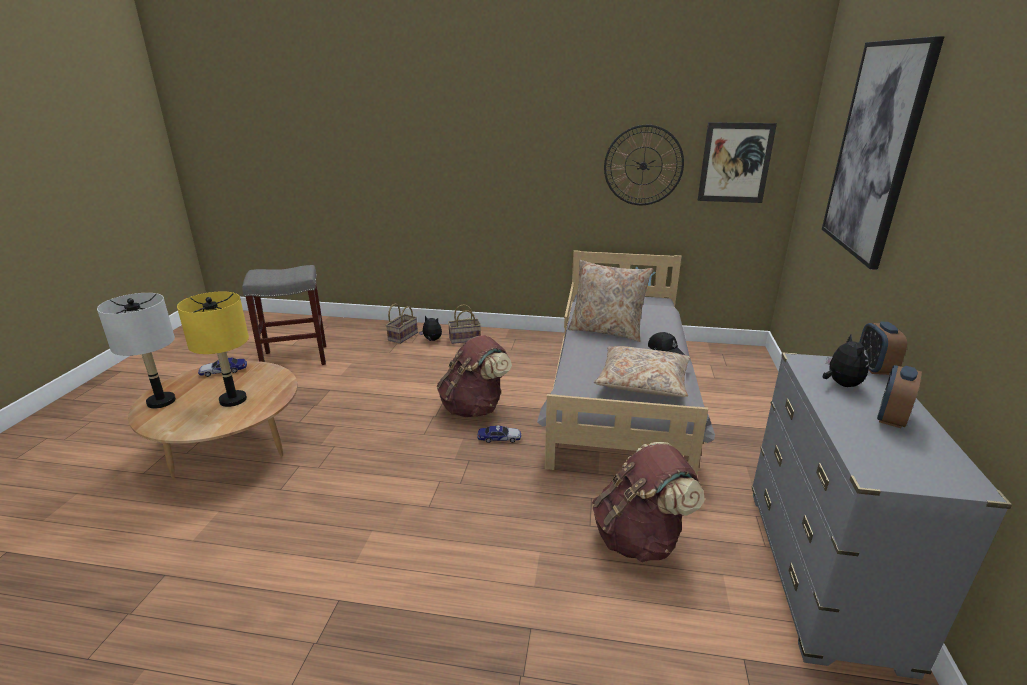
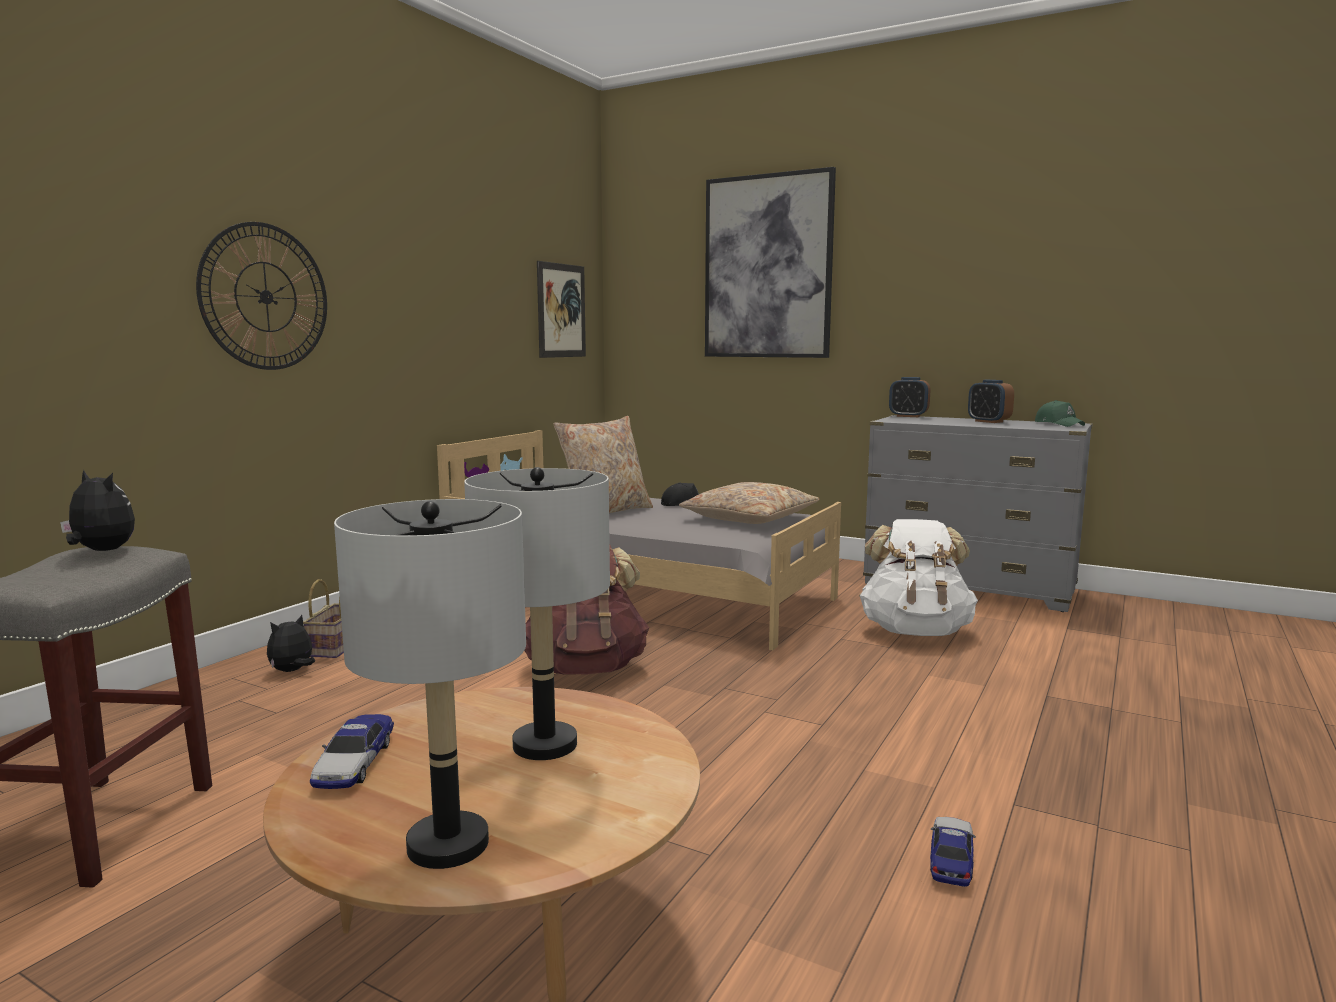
camera: 70 degrees left, 15 degrees down
(233, 400) = (545, 745): yellow table lamp -> grey table lamp
(403, 336) = (221, 693): basket -> none
(499, 438) = (683, 663): toy car -> toy car (951, 858)
(639, 538) = (915, 631): brown backpack -> white backpack
(643, 166) = (489, 314): wall clock -> wall clock (265, 297)
(840, 384) = (933, 421): plush toy -> plush toy (101, 551)
(941, 471) = (1059, 424): none -> green cap

